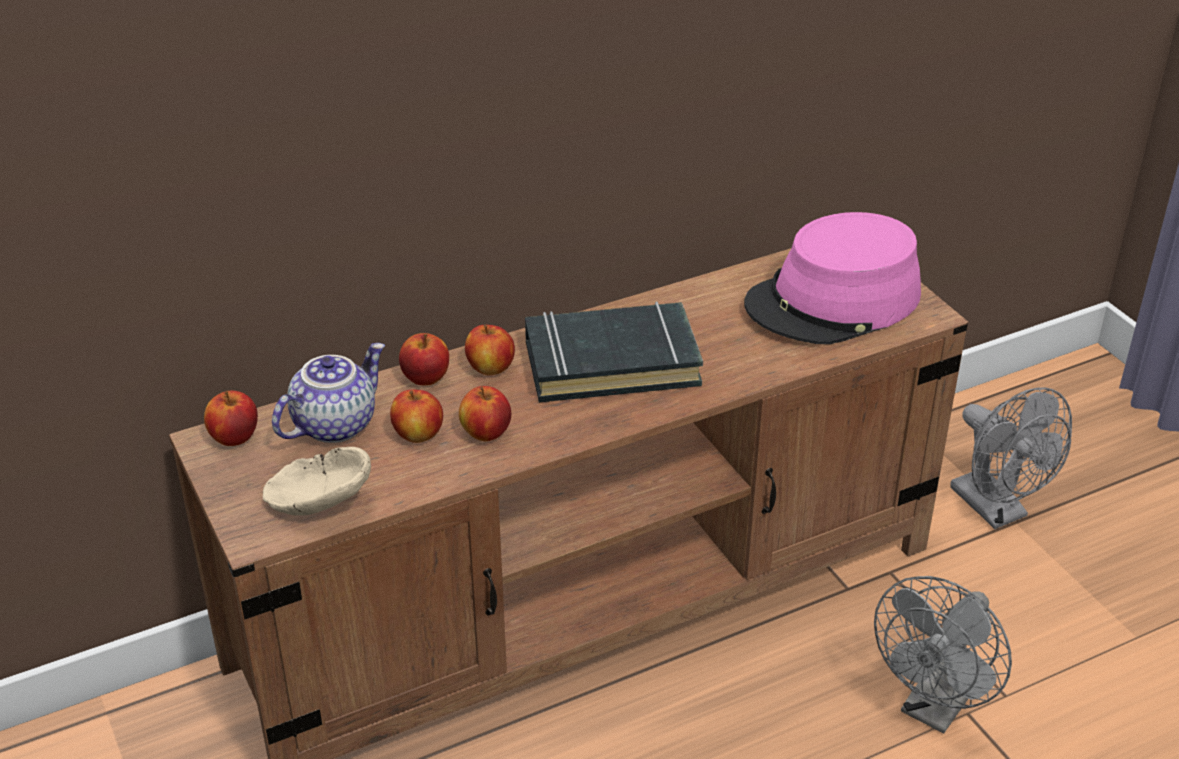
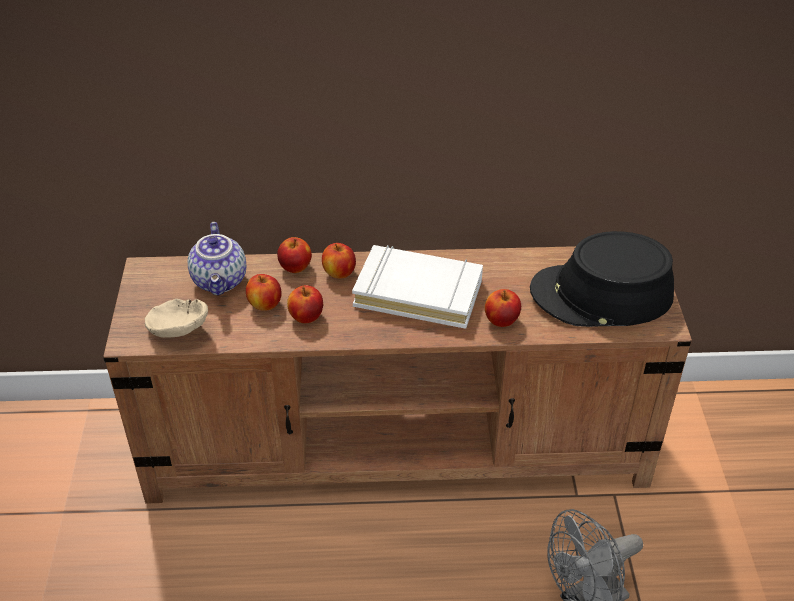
camera: 25 degrees right, 5 degrees up
(234, 438) = (159, 272): apple -> apple (501, 320)
(334, 424) = (221, 281): teapot -> teapot turned 105 degrees clockwise
(611, 362) = (418, 293): black book -> white book
(833, 301) = (601, 295): pink hat -> black hat
(997, 510) = (721, 477): grey fan -> none

